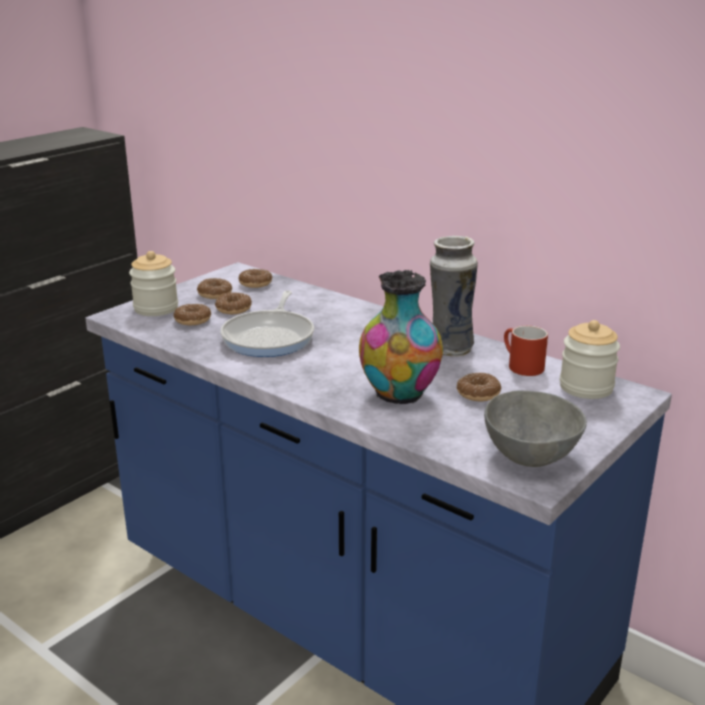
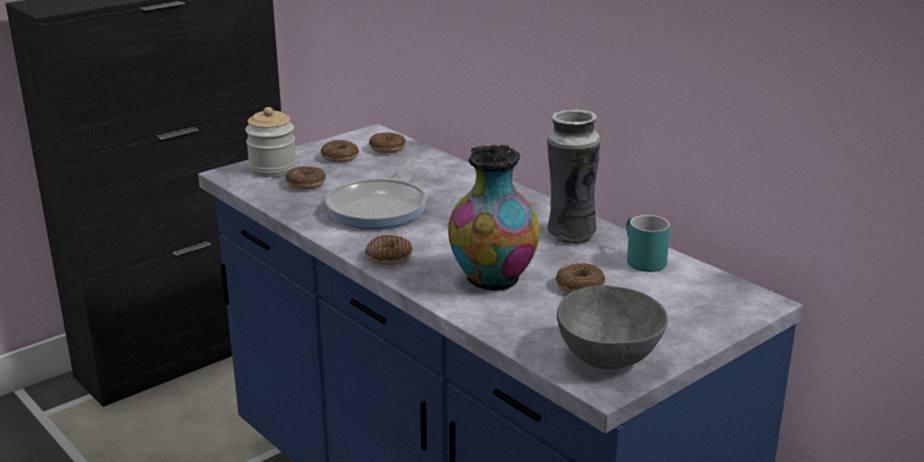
camera: 10 degrees right, 0 degrees up
(233, 309) = (353, 175): donut -> donut (389, 257)
(520, 366) = (640, 260): red mug -> turquoise mug
(586, 387) = (705, 289): jar -> none

